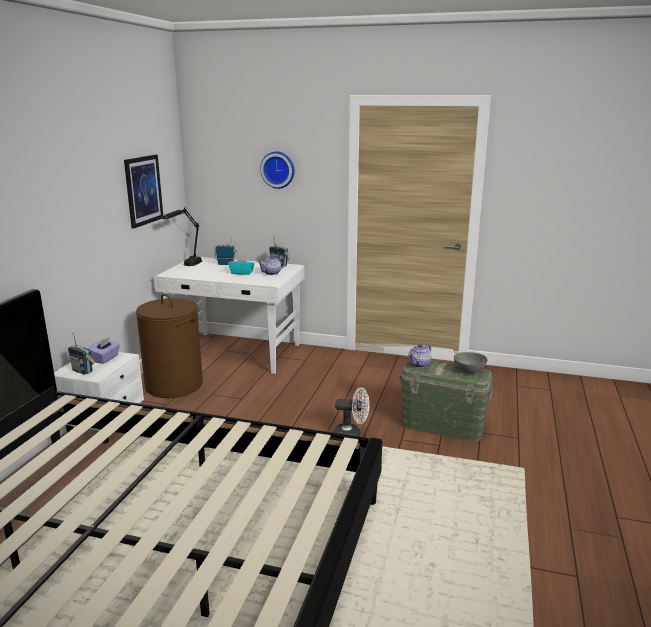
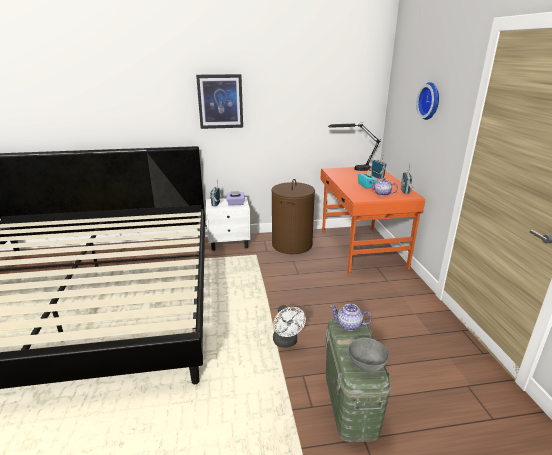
camera: 65 degrees right, 5 degrees up
(143, 190) = (326, 103): picture -> picture (220, 101)
(237, 353) = (361, 249): white desk -> orange desk

